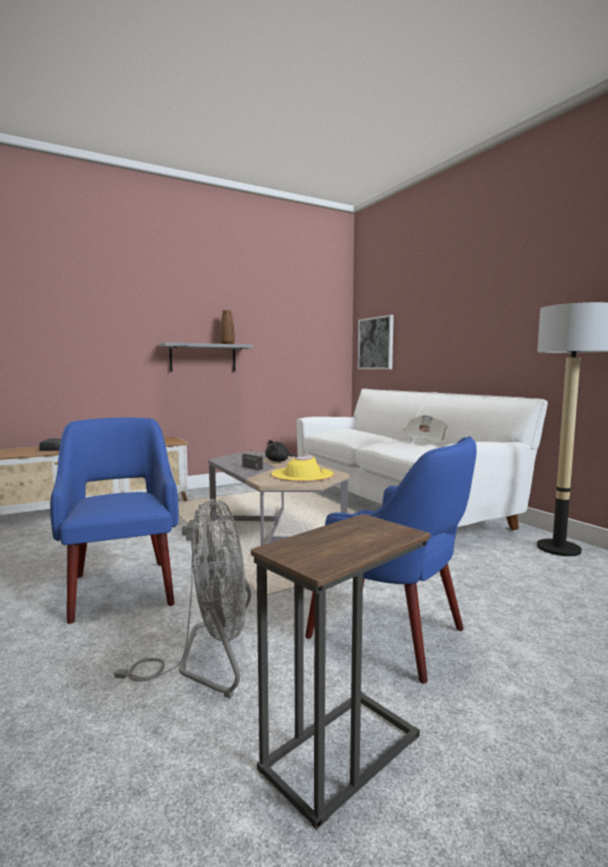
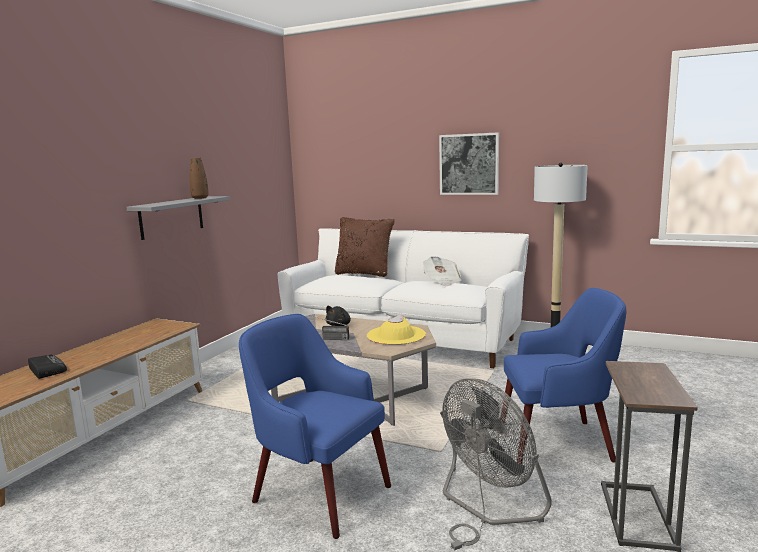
camera: 35 degrees left, 5 degrees up
(375, 432) = (364, 275): none -> brown pillow
(376, 343) = (329, 180): picture -> picture (469, 164)

